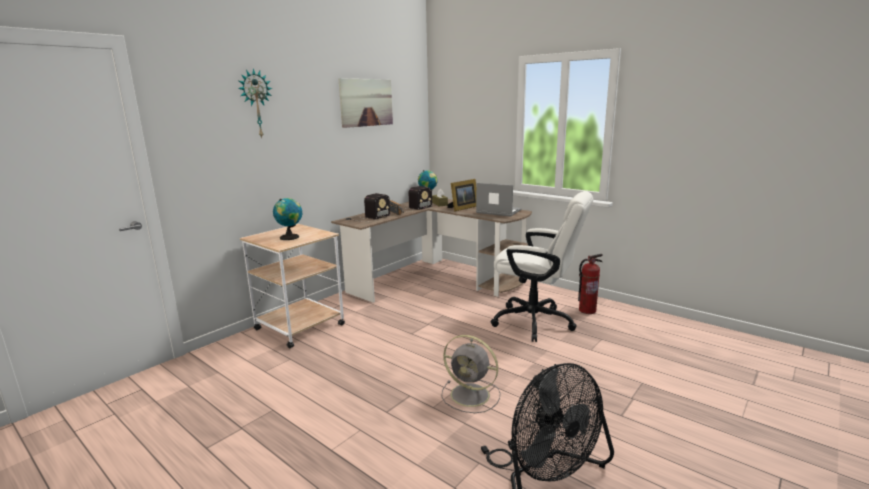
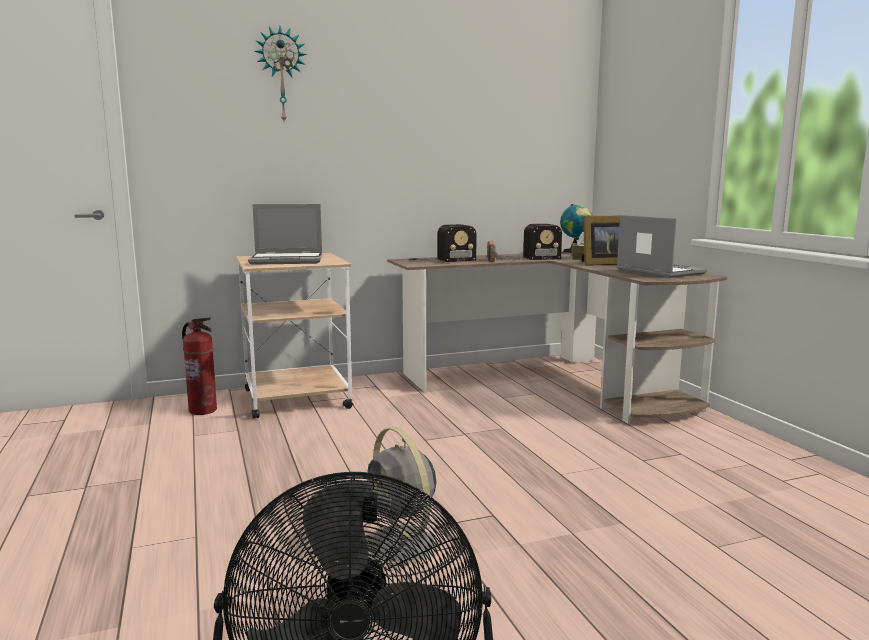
camera: 30 degrees right, 5 degrees down
(290, 237) = (288, 260): globe -> laptop
(366, 102) = (471, 86): picture -> none
(537, 323) = (654, 476): white office chair -> none
(587, 310) = (787, 482): fire extinguisher -> fire extinguisher (203, 410)

